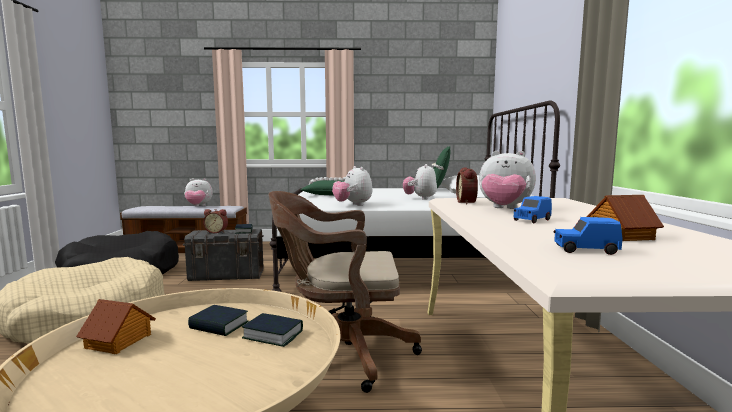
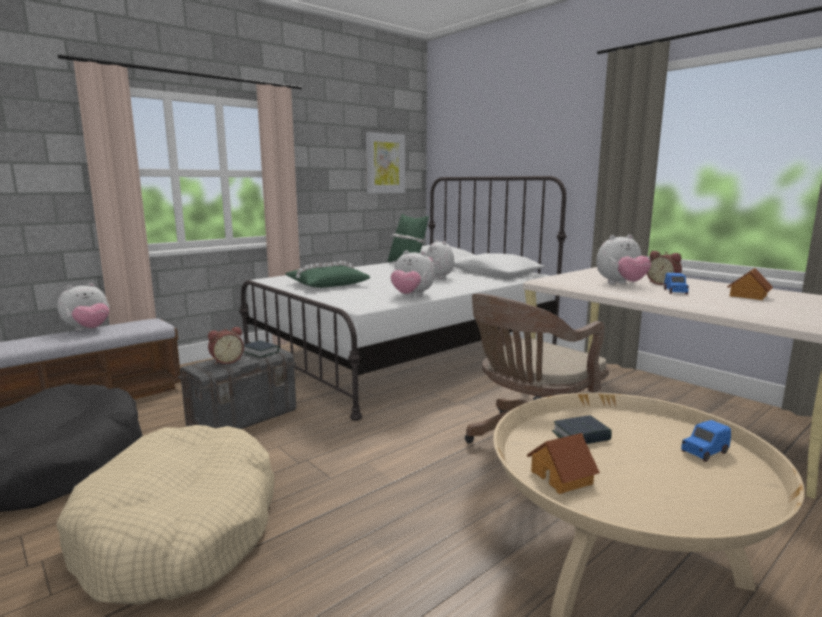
camera: 40 degrees left, 5 degrees up
(273, 334) = (628, 426): book -> none
(444, 104) = (385, 163): none -> picture
(468, 202) = (575, 281): alarm clock -> alarm clock (663, 283)
(585, 250) = (777, 309): blue toy car -> blue toy car (704, 452)

